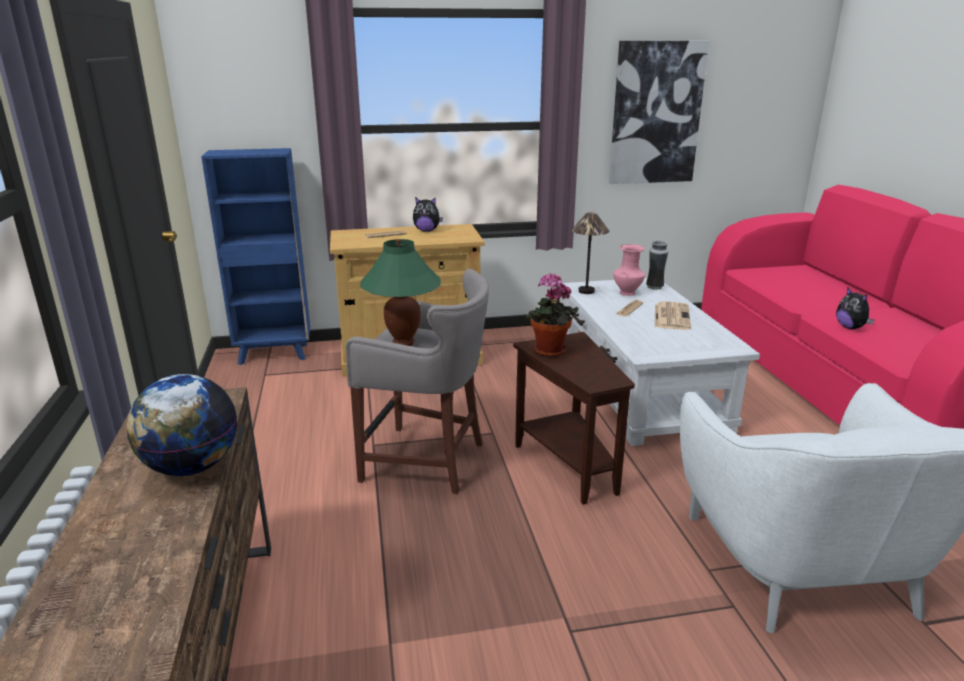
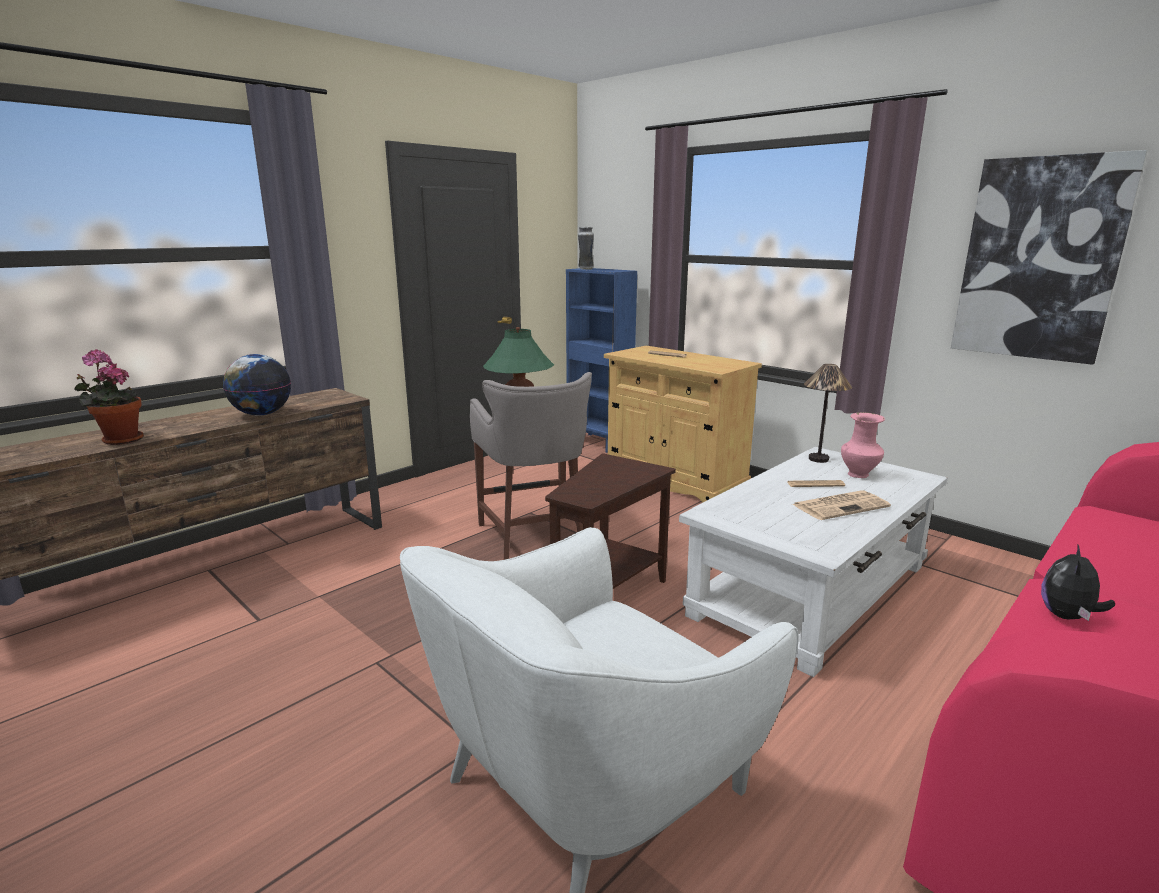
camera: 55 degrees right, 5 degrees down
(427, 230) = (706, 359): plush toy -> none
(549, 352) = (604, 467): potted plant -> potted plant (119, 440)
(654, 287) = (909, 482): vase -> vase (585, 269)

